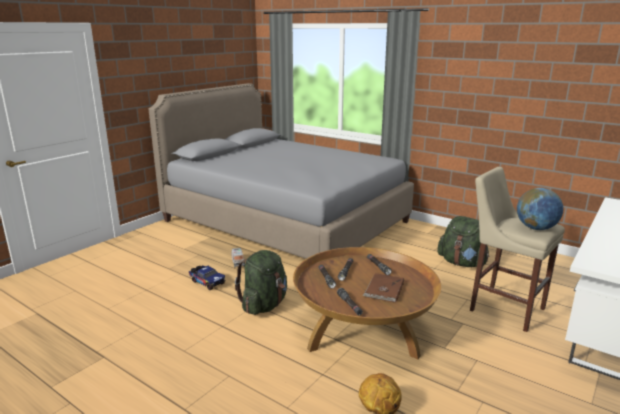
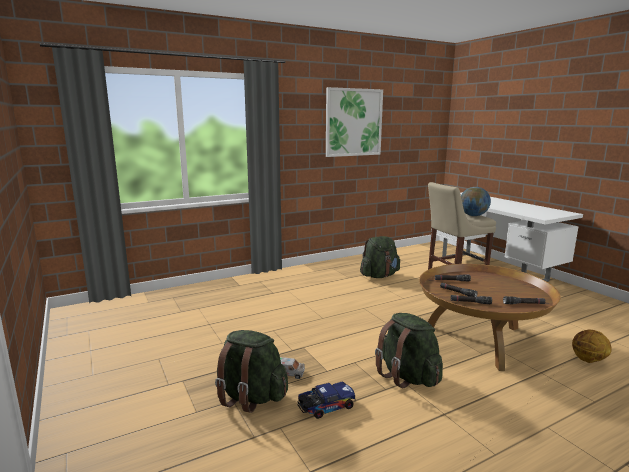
camera: 65 degrees left, 5 degrees down
(205, 258) = (251, 397): none -> green backpack
(285, 221) = (205, 320): grey bed -> none
(384, 289) = (496, 287): brown book -> none
(522, 77) = (353, 122): none -> picture

